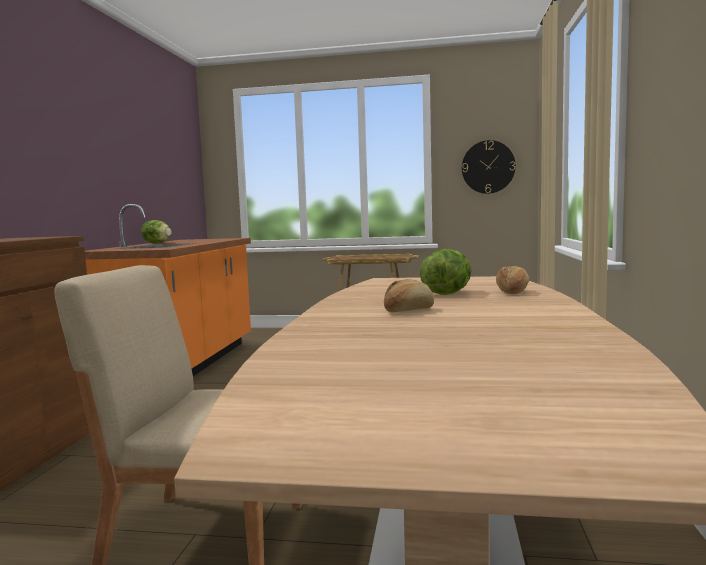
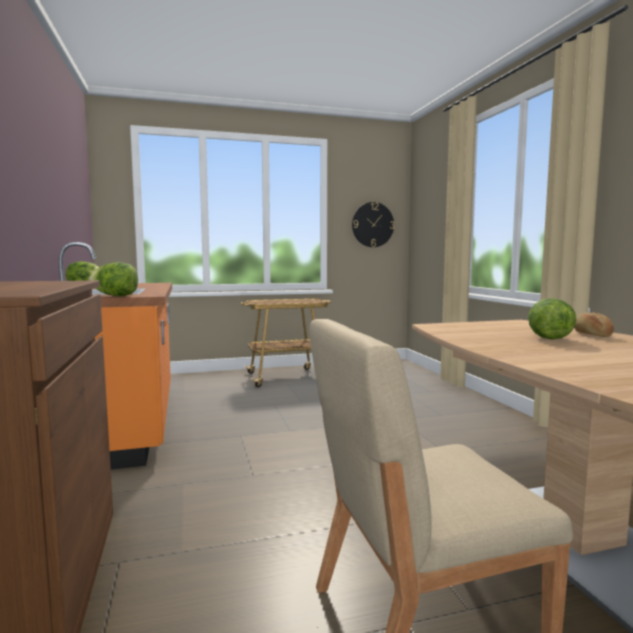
camera: 25 degrees left, 0 degrees up
(138, 249) = (116, 296): none -> lettuce
(408, 310) = (594, 357): bread -> none

